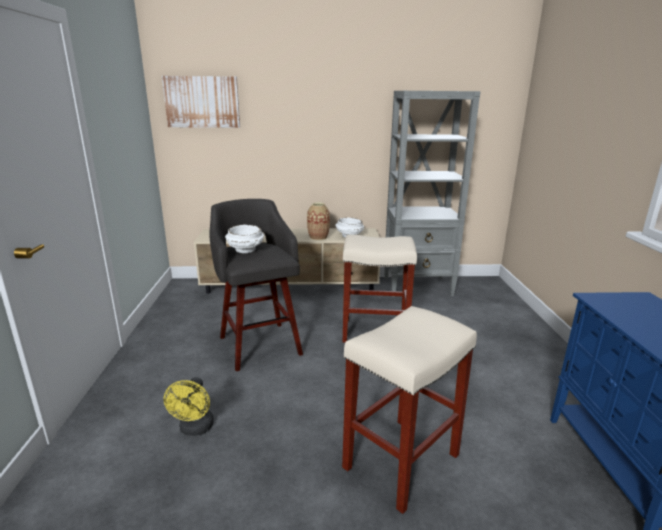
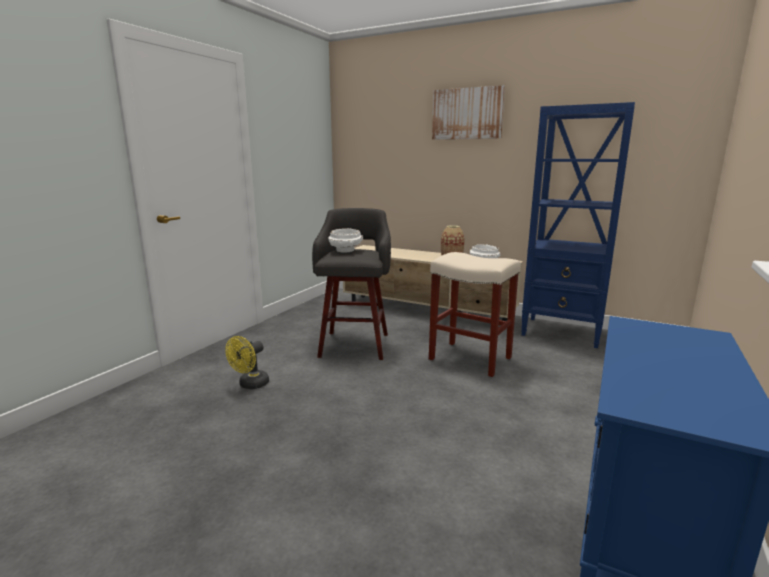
camera: 30 degrees right, 5 degrees down
(202, 102) = (370, 131): picture -> picture (467, 114)
(401, 462) = (381, 459): beige stool -> none
(418, 286) = (562, 332): grey bookcase -> blue bookcase

